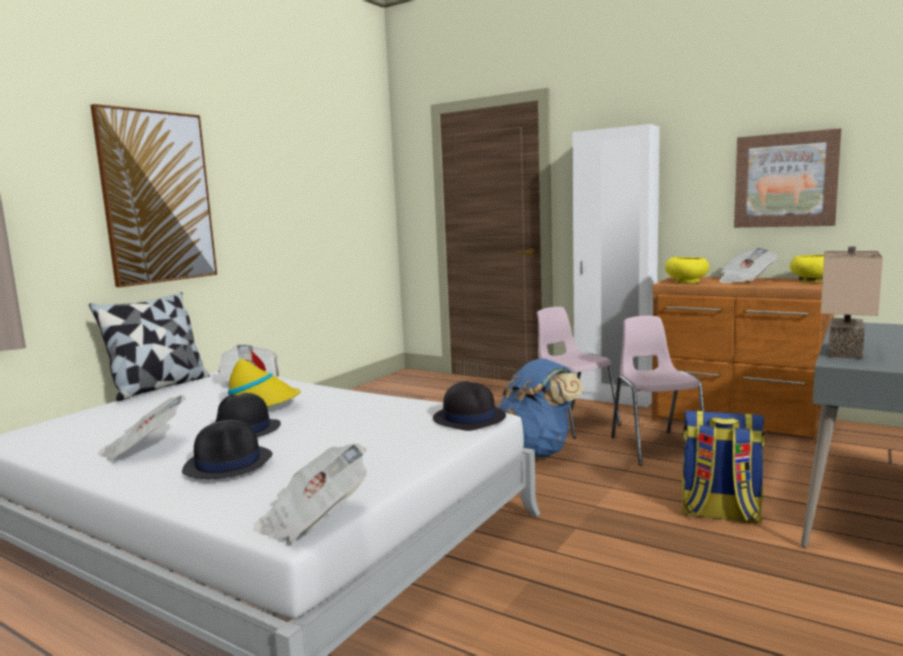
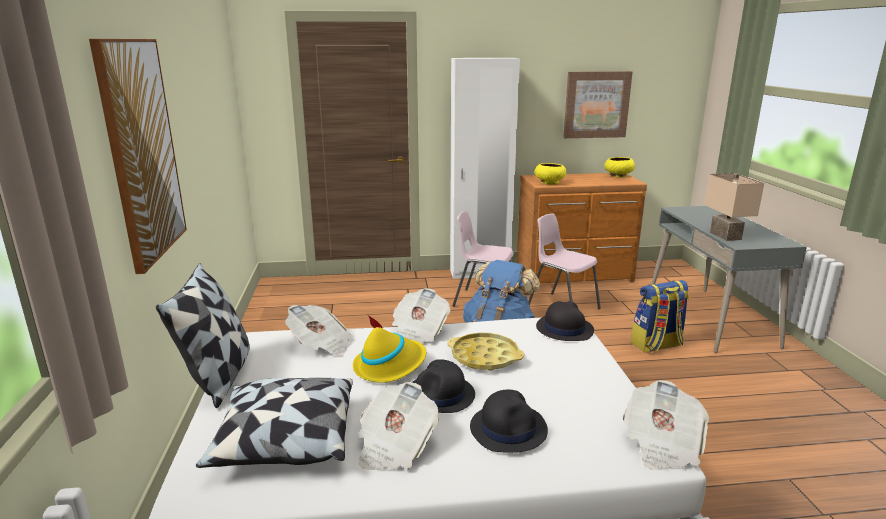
camera: 40 degrees left, 10 degrees up
(105, 427) = (285, 440): none -> pillow
(341, 418) = (485, 357): none -> yellow tray
(745, 280) = (580, 178): newspaper -> newspaper (418, 332)

